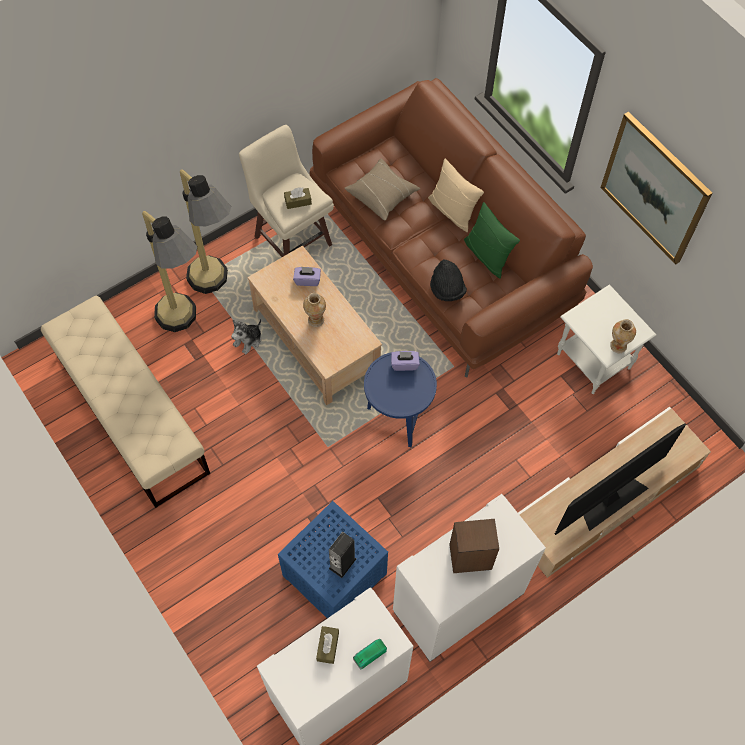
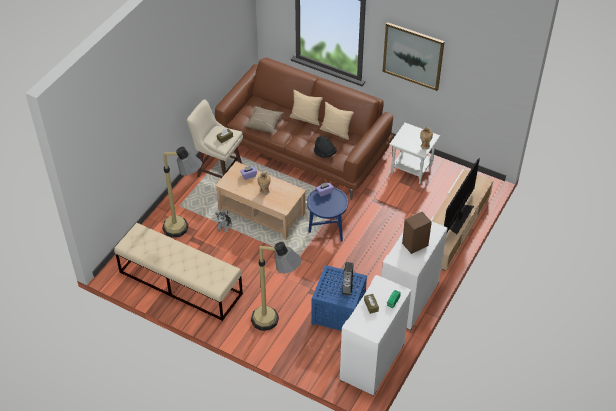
camera: 25 degrees left, 15 degrees down
(217, 289) = (192, 208): floor lamp -> floor lamp (276, 324)
(487, 255) = (336, 131): green pillow -> beige pillow

